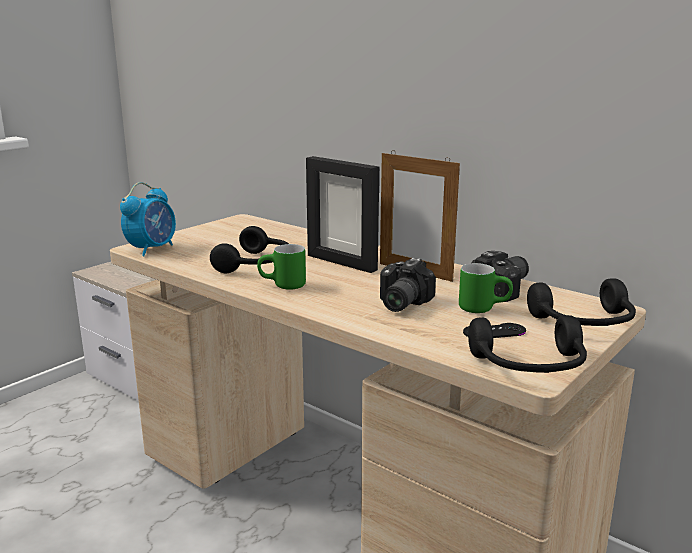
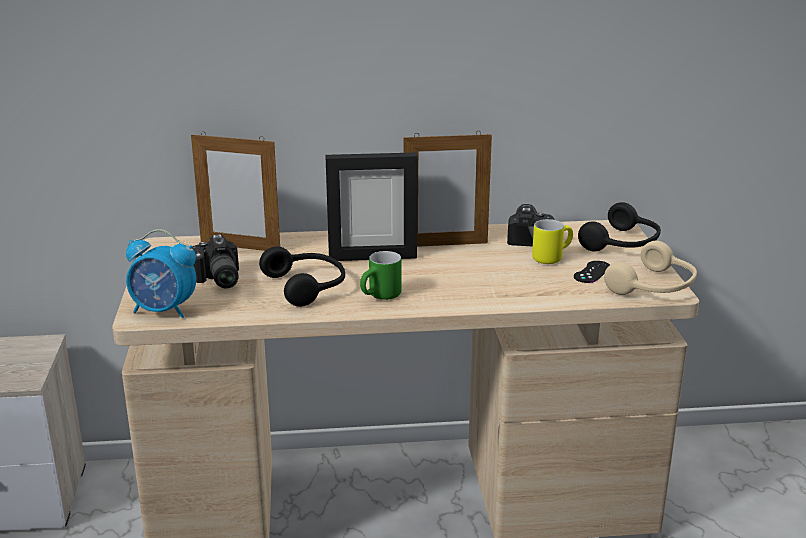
camera: 45 degrees left, 5 degrees up
(152, 249) = (164, 311): alarm clock -> alarm clock turned 120 degrees clockwise
(277, 232) = (240, 247): none -> picture frame
(399, 303) = (494, 276): camera -> camera (216, 280)
(483, 308) = (551, 257): green mug -> yellow mug
(530, 366) = (655, 287): black headphones -> beige headphones

